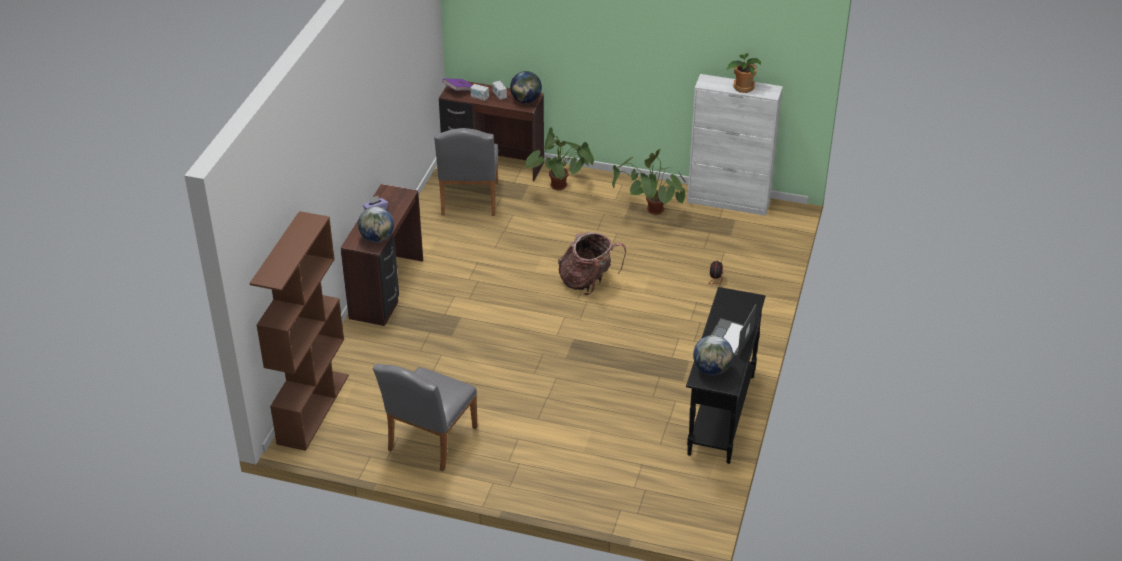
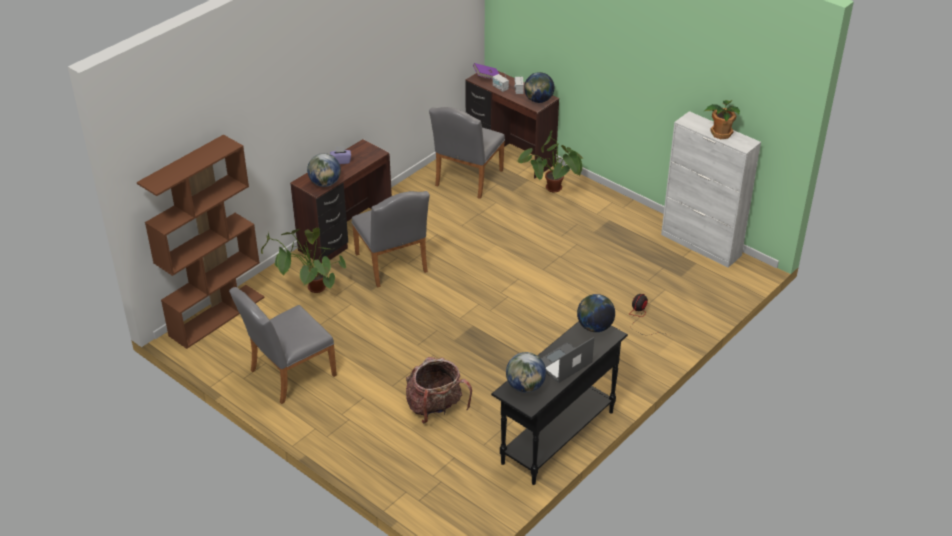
camera: 25 degrees right, 0 degrees up
(456, 305) = (393, 266): none -> grey chair
(588, 282) = (520, 279): backpack -> backpack (436, 408)
(649, 214) = (618, 235): potted plant -> potted plant (307, 290)
(733, 298) = (594, 327): none -> globe

